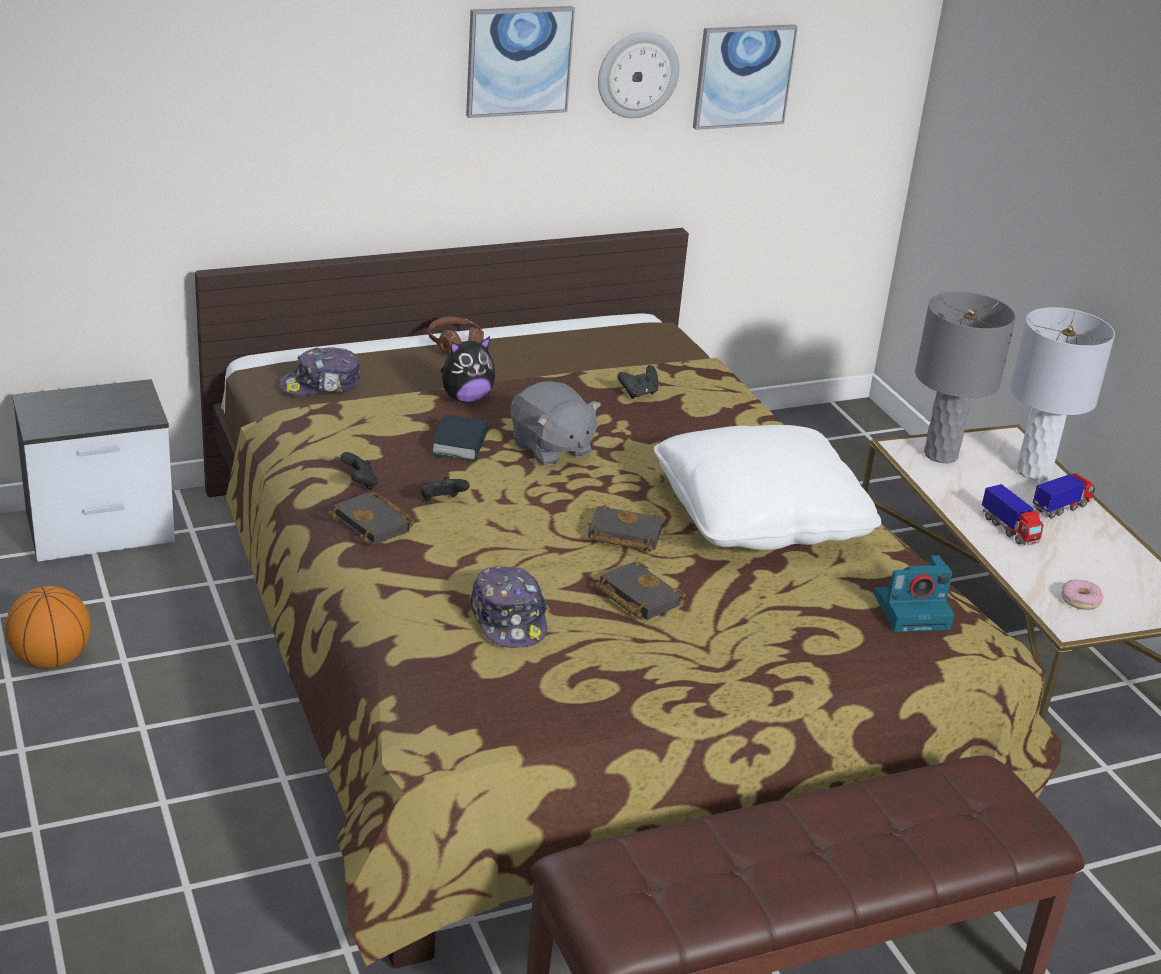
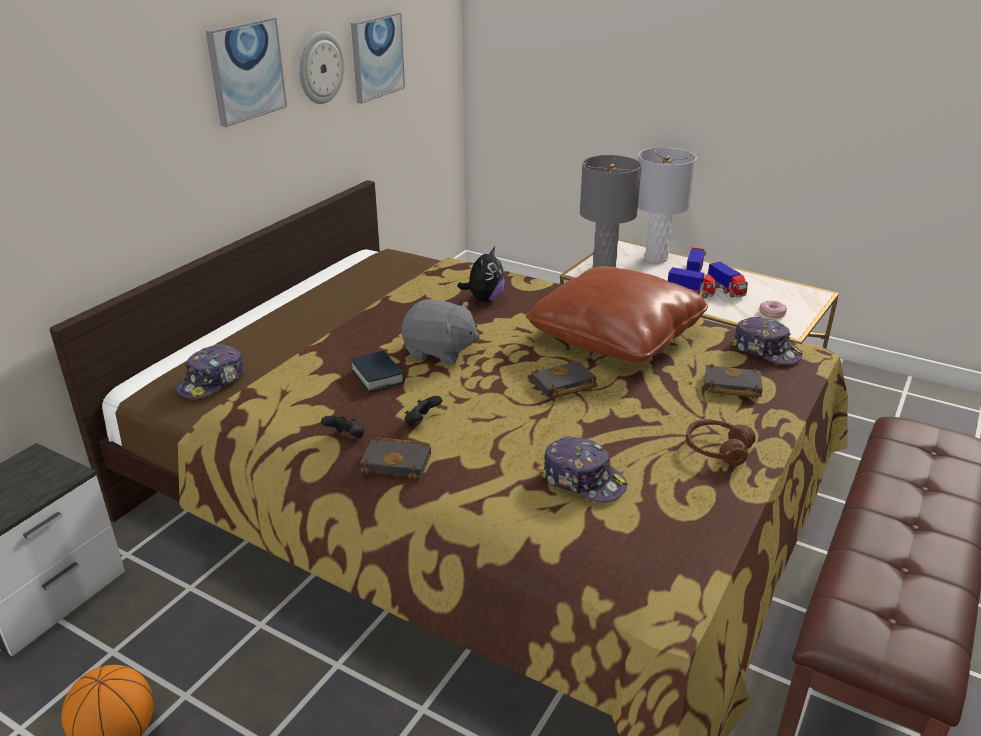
camera: 35 degrees left, 0 degrees up
(455, 344) = (273, 313): brown headphones -> brown headphones (717, 450)
(466, 398) = (337, 344): plush toy -> plush toy (484, 299)
(635, 597) = (629, 421): black book -> black book (730, 387)
(639, 393) = (441, 294): black game controller -> none
(760, 518) = (616, 337): white pillow -> brown pillow
(913, 611) = (765, 350): camera -> cap
(1065, 548) = (726, 290): none -> toy truck

